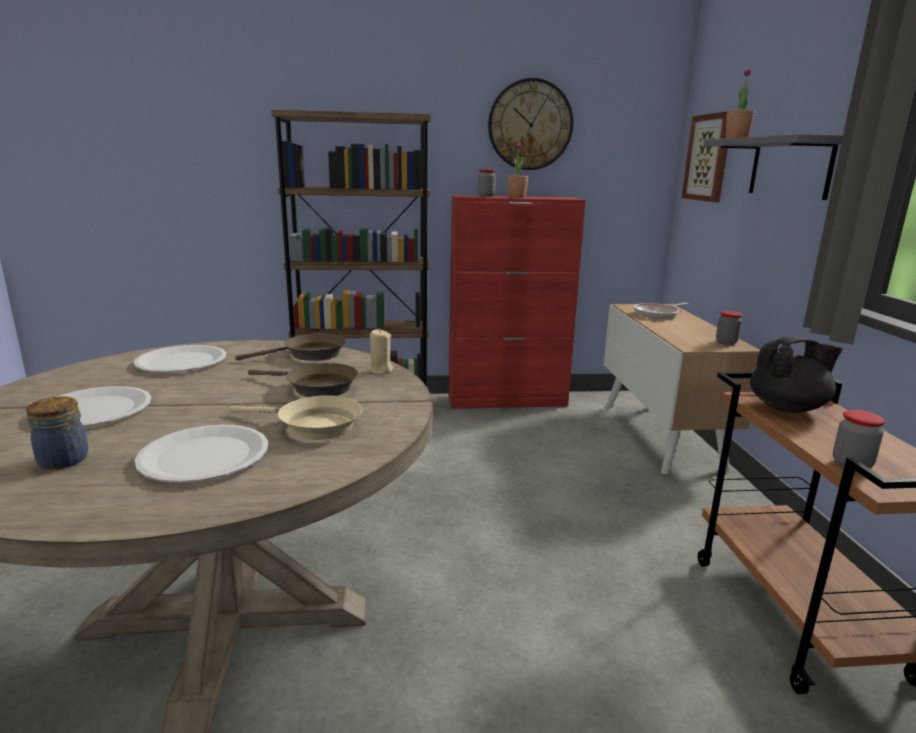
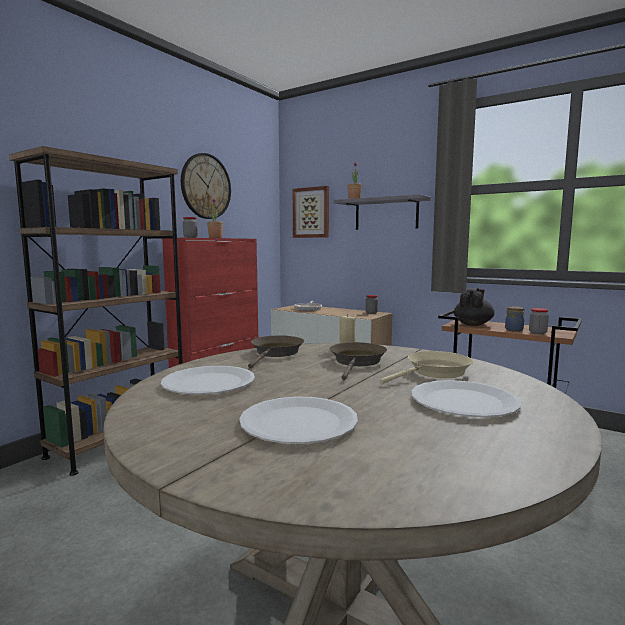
camera: 50 degrees left, 10 degrees down
(65, 460) = (427, 442): jar -> jar (514, 330)
(316, 387) = (357, 362): brown frying pan -> brown frying pan turned 45 degrees counterclockwise

